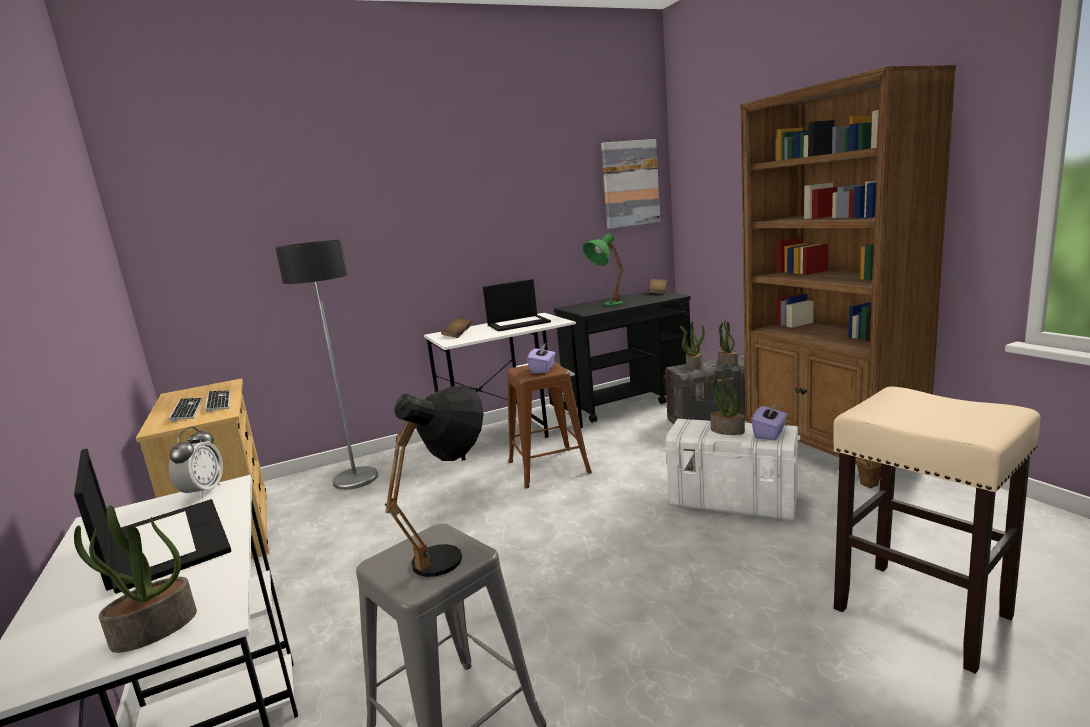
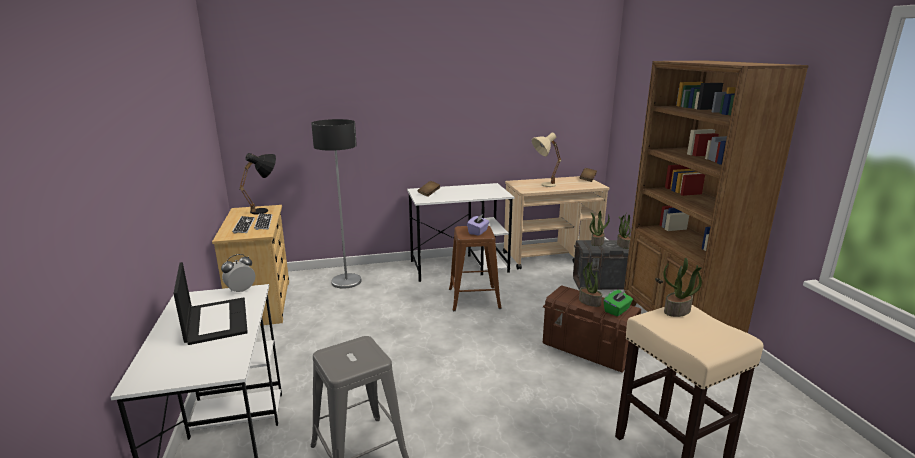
camera: 10 degrees right, 5 degrees up
(154, 630) = (203, 369): potted plant -> potted plant (677, 311)
(203, 492) = (241, 290): alarm clock -> alarm clock turned 150 degrees counterclockwise
(453, 553) = (367, 356): black table lamp -> black table lamp (266, 210)
(519, 323) = (474, 191): laptop -> none
(606, 305) = (543, 185): green table lamp -> beige table lamp
(629, 401) = (551, 257): black cart -> beige cart
(630, 184) = (580, 93): picture -> none
(733, 501) = (588, 350): white storage box -> brown storage box
(769, 434) = (617, 310): purple tissue box -> green tissue box

